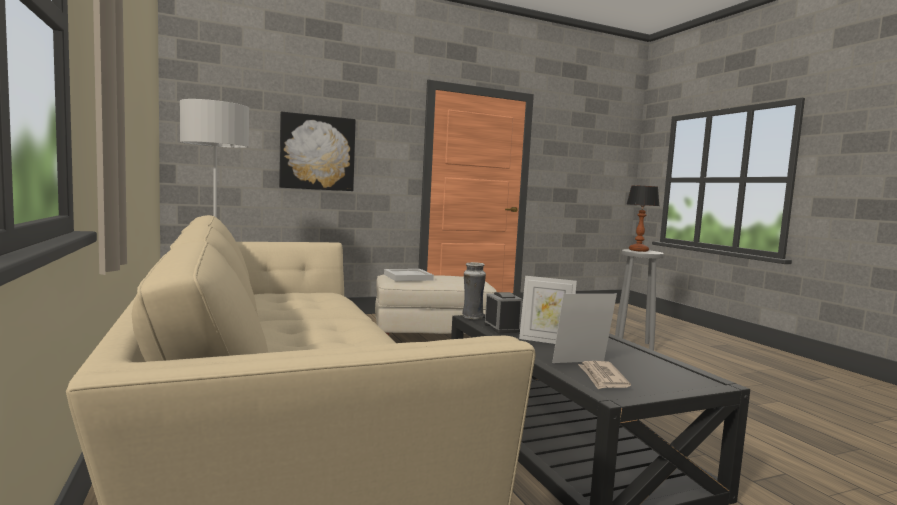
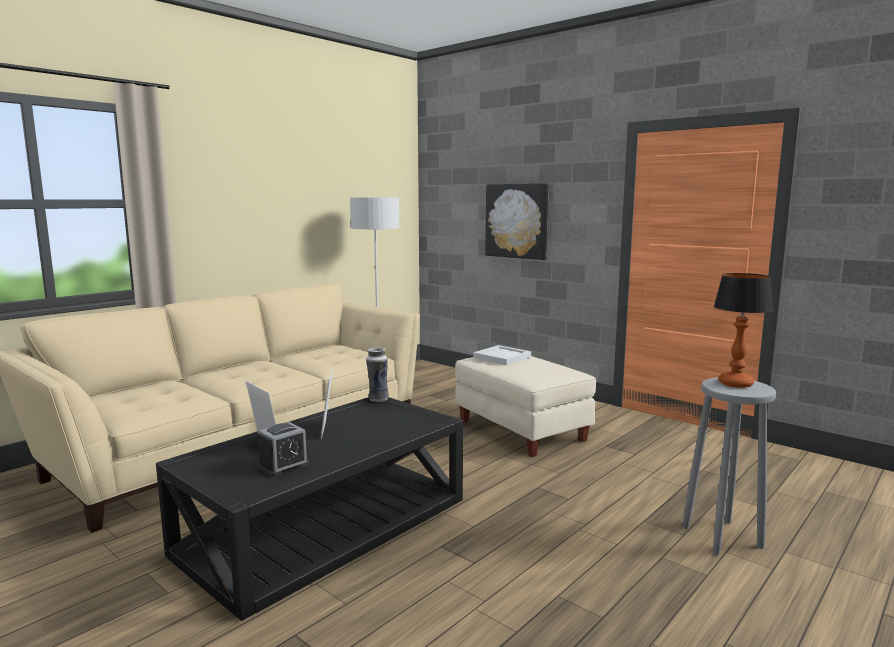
camera: 65 degrees right, 5 degrees up
(502, 328) = (353, 412): alarm clock -> alarm clock (283, 466)
(602, 378) = (225, 455): newspaper -> none

